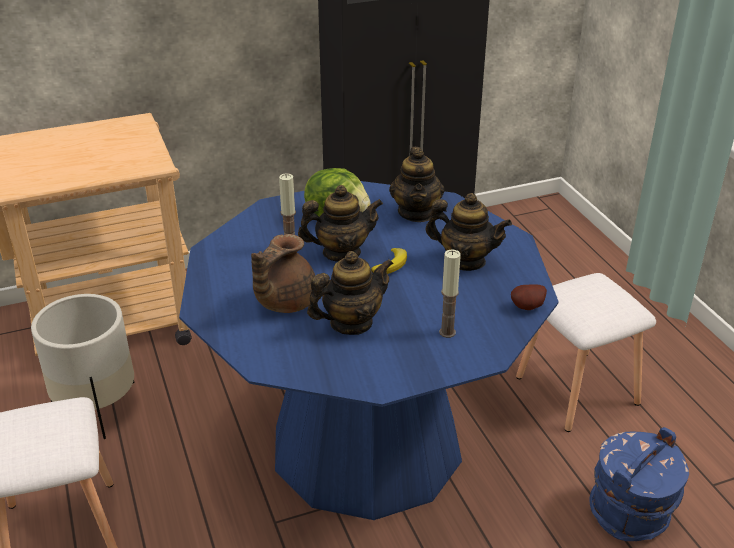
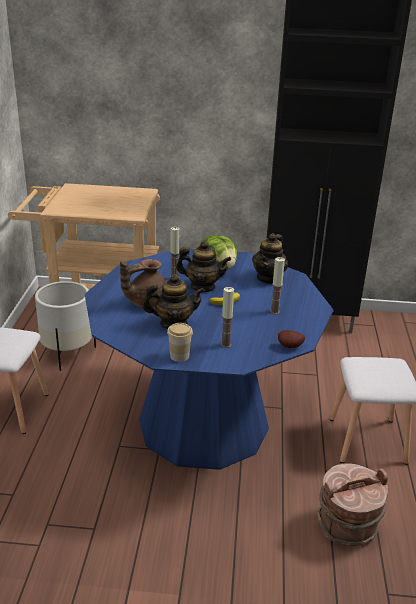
camera: 25 degrees right, 5 degrees down
(403, 372) = (179, 356): none -> cup
(465, 261) = (274, 311): teapot -> candle
(630, 514) = (347, 526): blue bucket -> brown bucket

